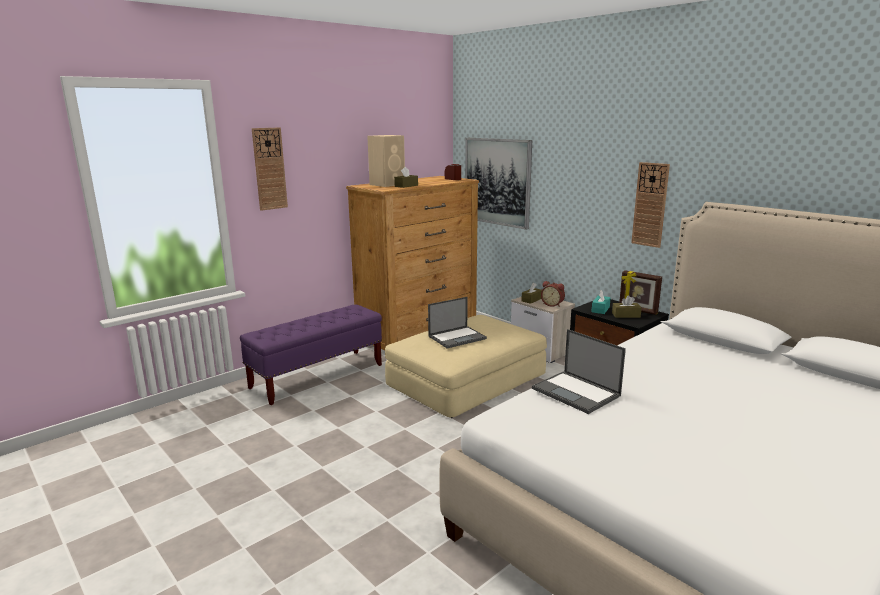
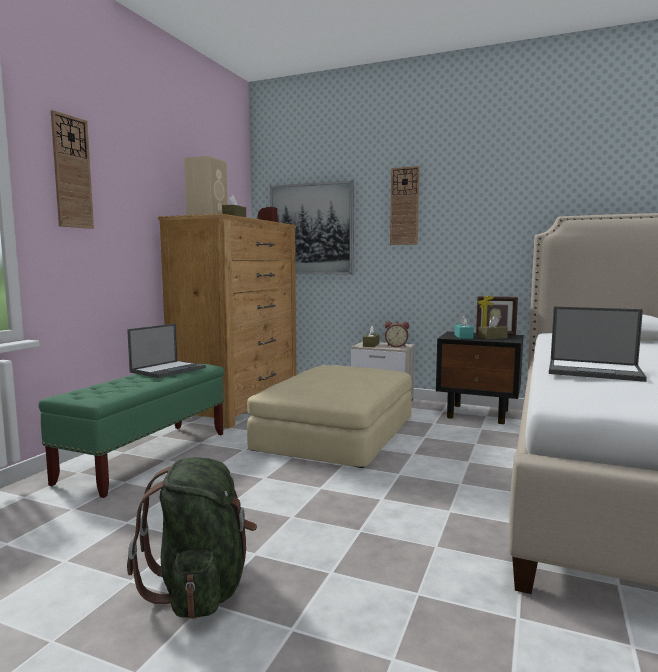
camera: 25 degrees left, 10 degrees down
(277, 480) = (201, 588): none -> green backpack
(318, 376) = (147, 457): purple bench -> green bench
(457, 337) = (333, 378): laptop -> laptop (168, 370)
(650, 205) = (493, 230): wall clock -> wall clock (404, 206)

